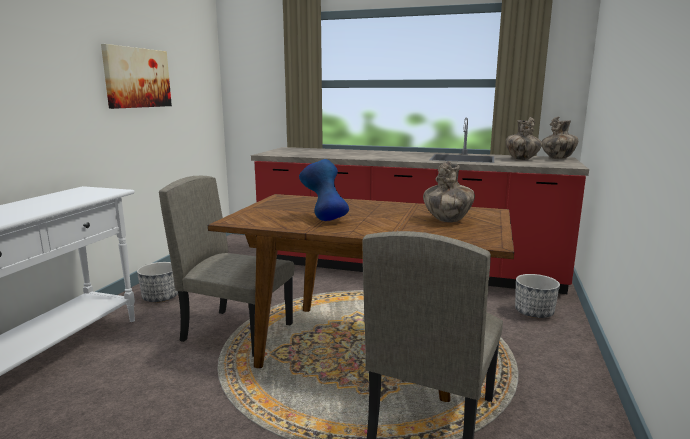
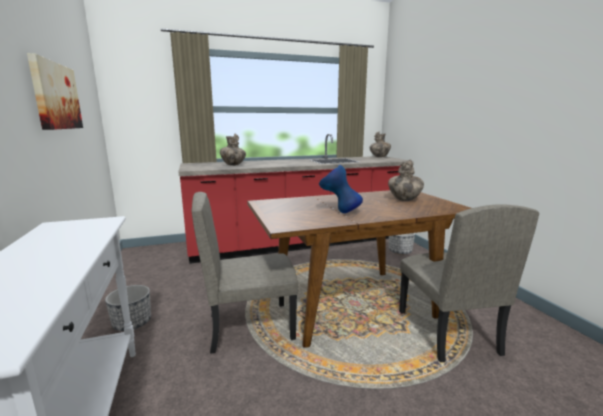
camera: 35 degrees left, 0 degrees up
(521, 159) = (365, 158): vase -> vase (233, 165)

